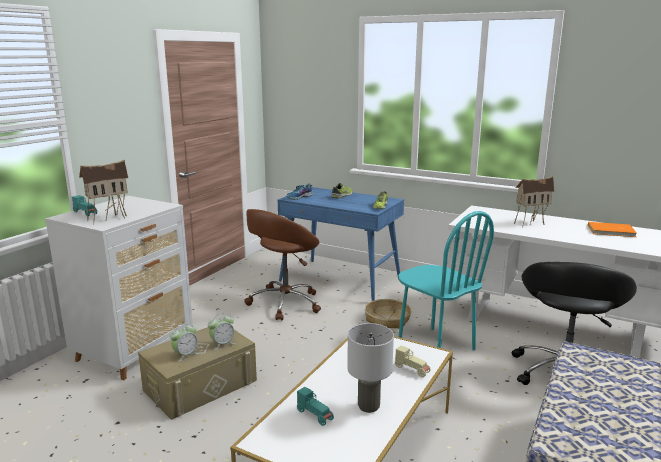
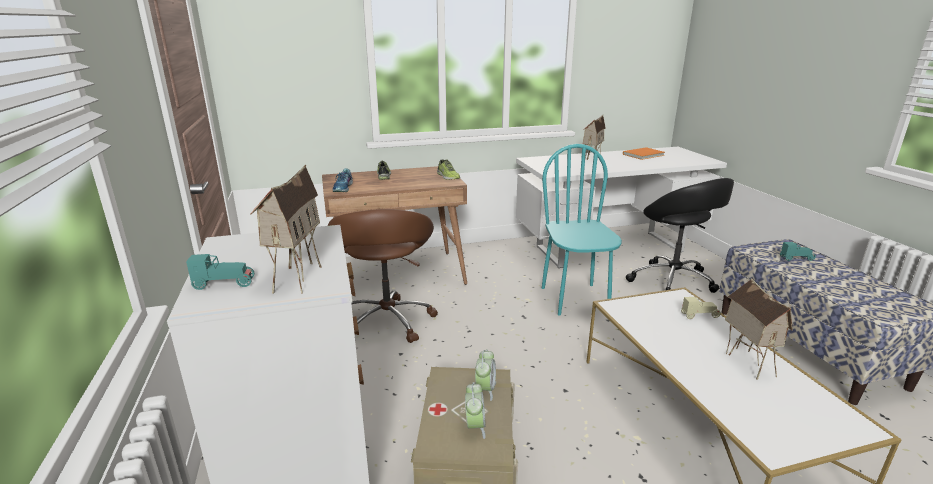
camera: 45 degrees left, 5 degrees up
(315, 415) = (742, 395): turquoise toy car -> turquoise toy car (796, 258)
(340, 280) = (398, 275): blue desk -> brown desk
(368, 406) = (746, 362): white table lamp -> toy house
(387, 320) = (504, 294): basket -> none
(435, 346) = (575, 299): turquoise chair -> turquoise chair turned 105 degrees counterclockwise

